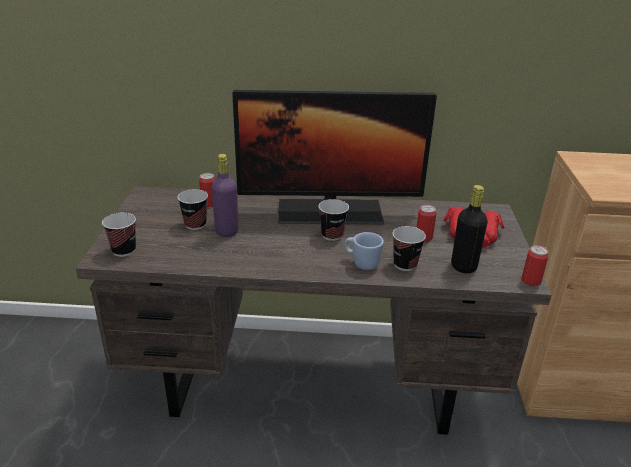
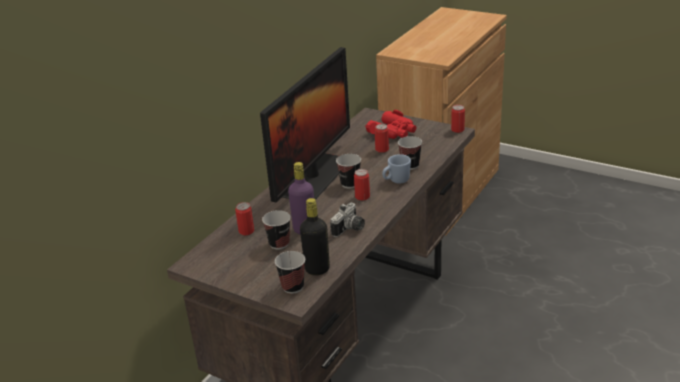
camera: 60 degrees left, 0 degrees up
(241, 257) = (350, 229): none -> camera
(311, 249) = (362, 197): none -> can
(463, 267) = (428, 146): black bottle -> black bottle (317, 269)

